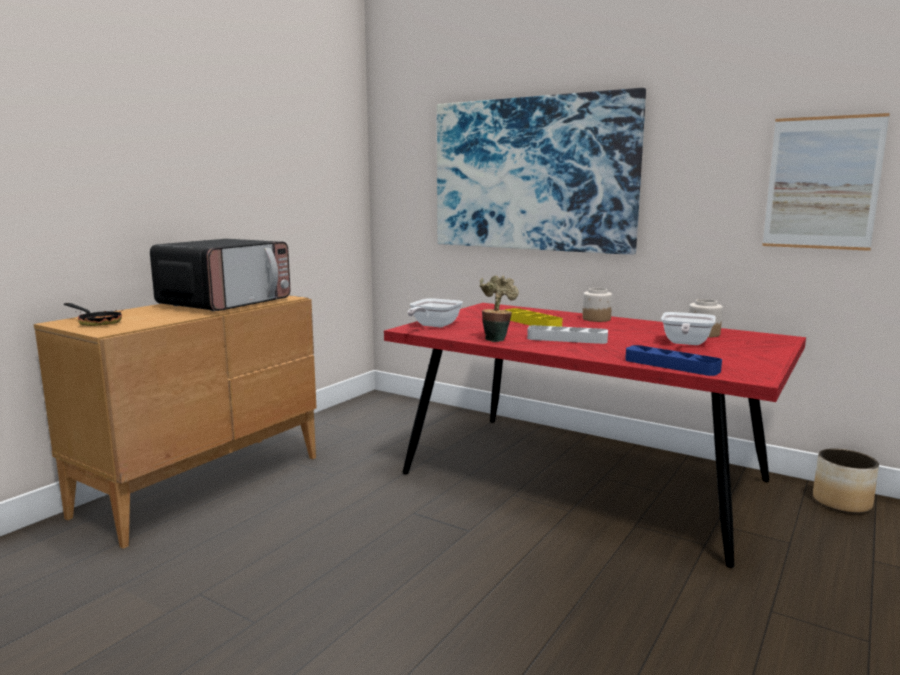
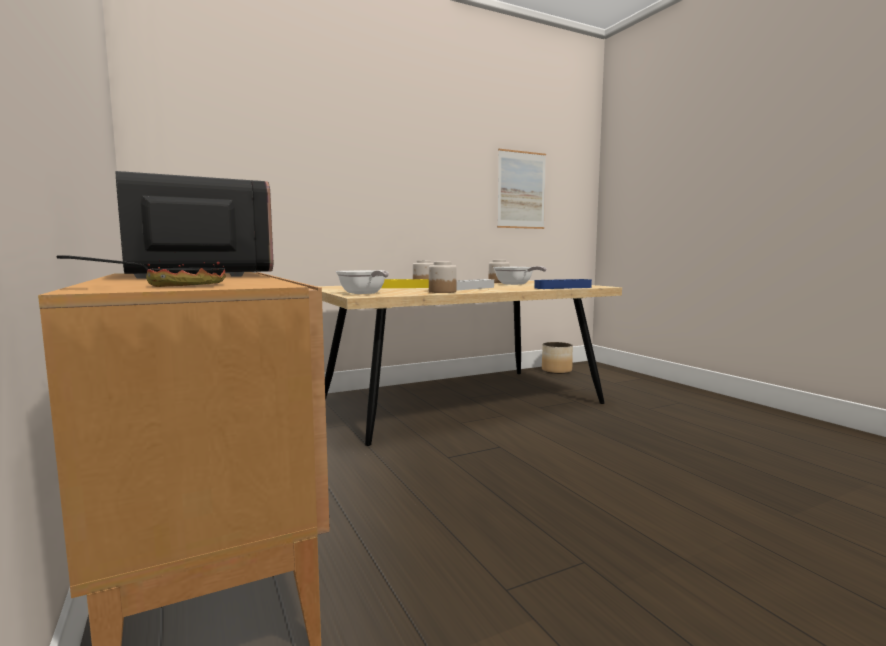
camera: 60 degrees left, 5 degrees down
(496, 339) = (442, 292): potted plant -> jar
(532, 174) = (337, 169): picture -> none
(581, 477) = (460, 401): red dining table -> beige dining table

